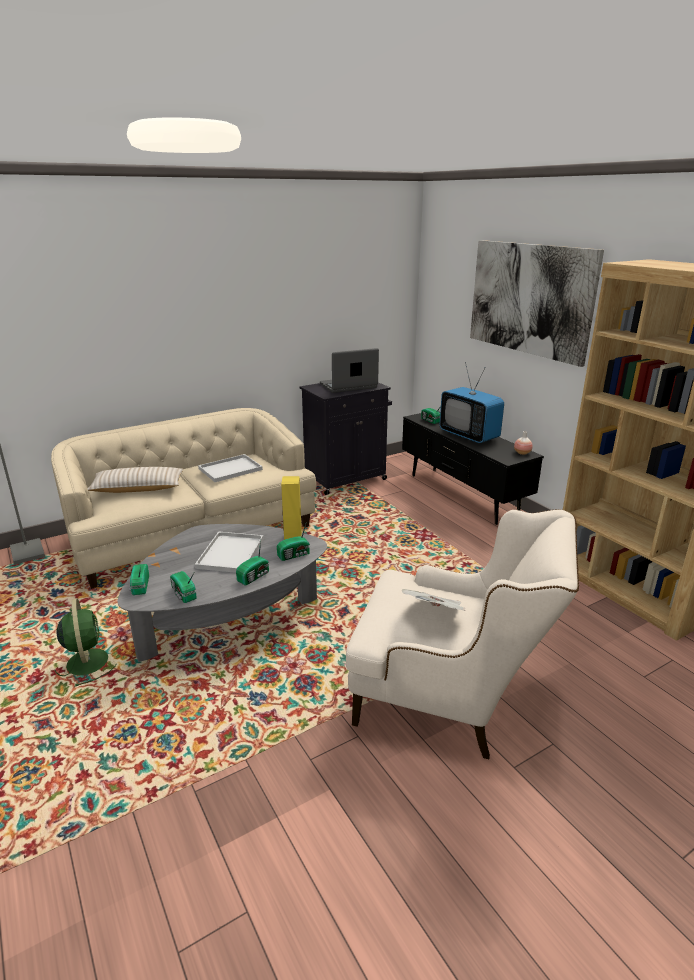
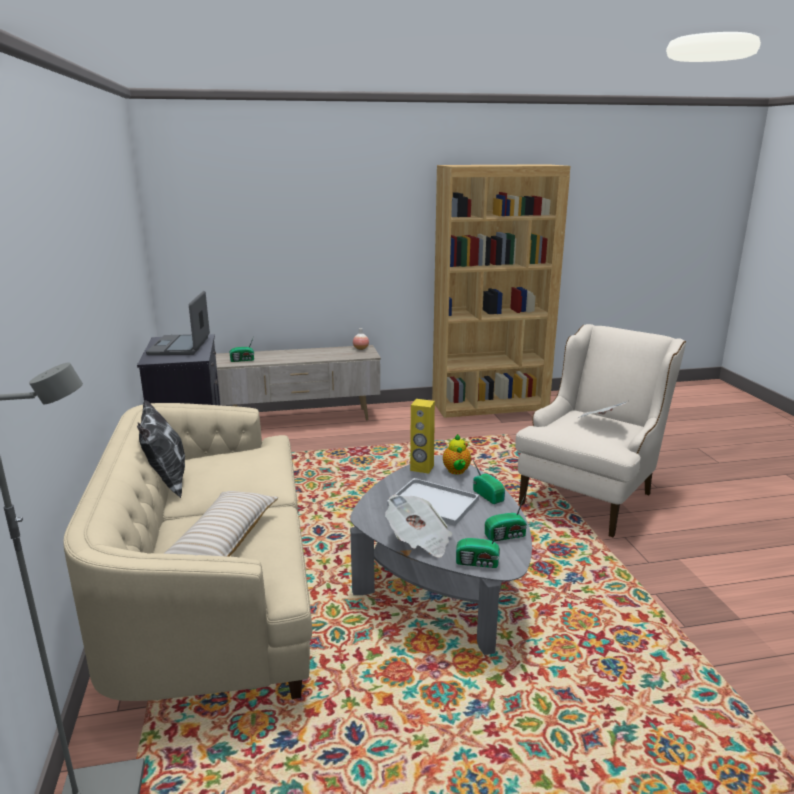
camera: 70 degrees left, 5 degrees down
(87, 661) = (477, 701): green fan -> none
(168, 557) = (419, 541): none -> newspaper
(215, 457) = (166, 483): none -> pillow
(229, 470) = (237, 472): white tray -> none
(294, 555) = (456, 471): radio -> teapot
(461, 495) = (300, 419): black tv stand -> beige tv stand
(469, 435) = (301, 355): television -> none
(529, 299) = (322, 211): picture -> none

